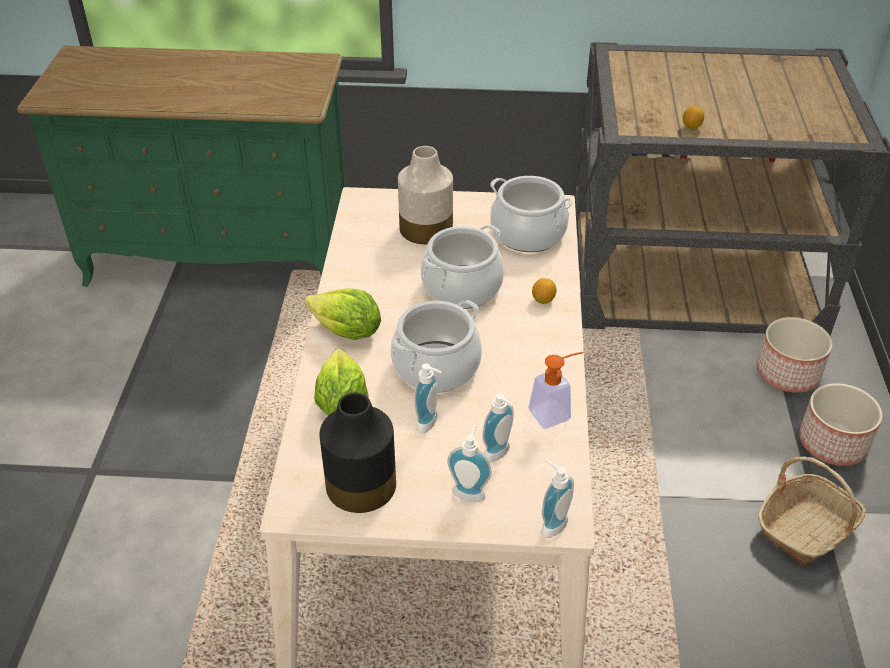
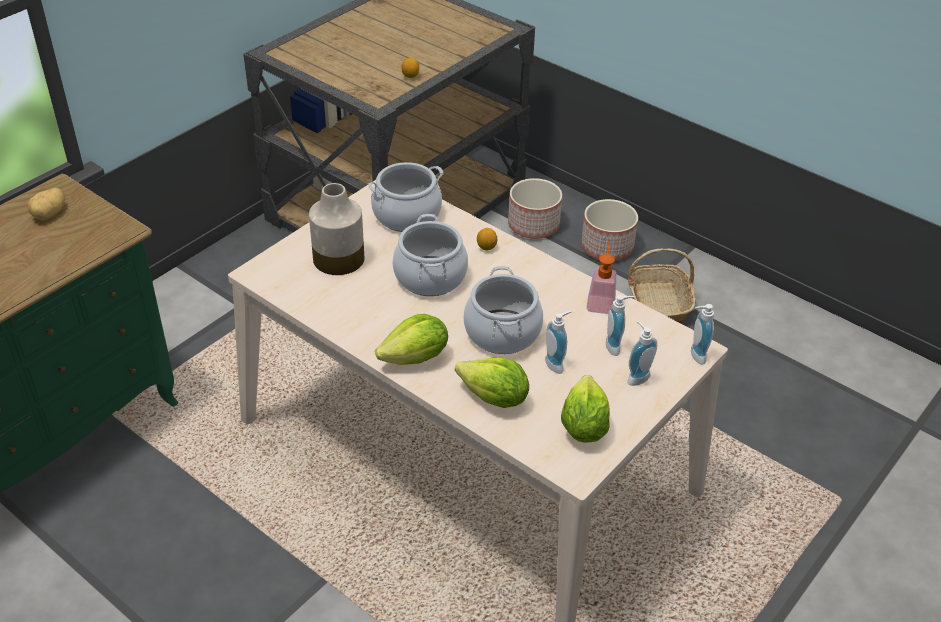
camera: 55 degrees left, 0 degrees up
(288, 73) = (50, 214): none -> potato
(360, 484) = (583, 426): black vase -> lettuce

